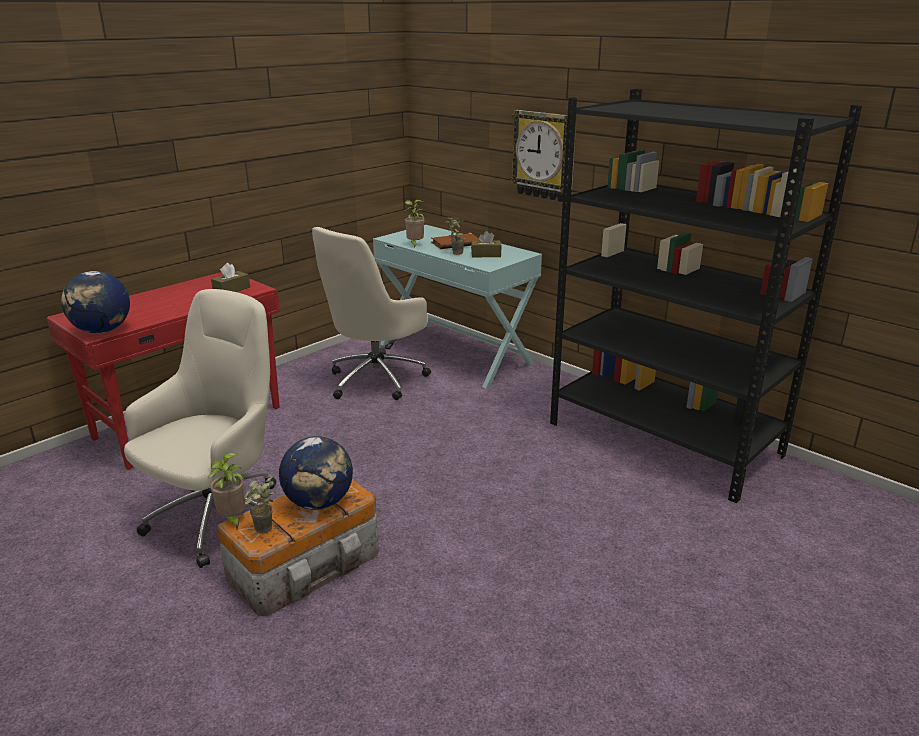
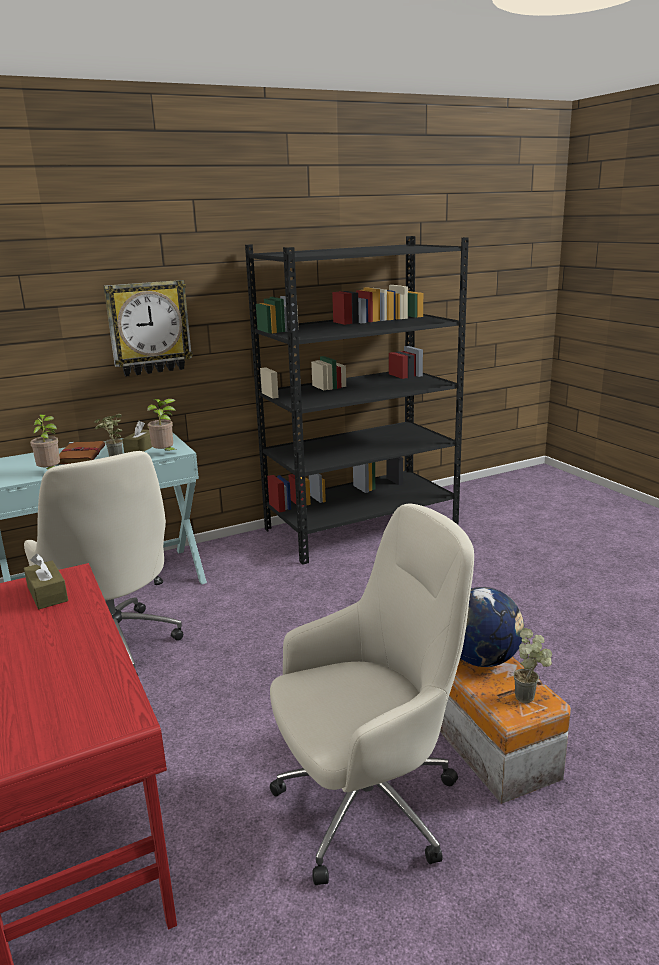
camera: 70 degrees left, 5 degrees down
(102, 331) = (112, 713): globe -> none
(219, 518) = (368, 808): beige office chair -> beige office chair turned 105 degrees clockwise
(232, 519) = (502, 719): potted plant -> potted plant (165, 454)

